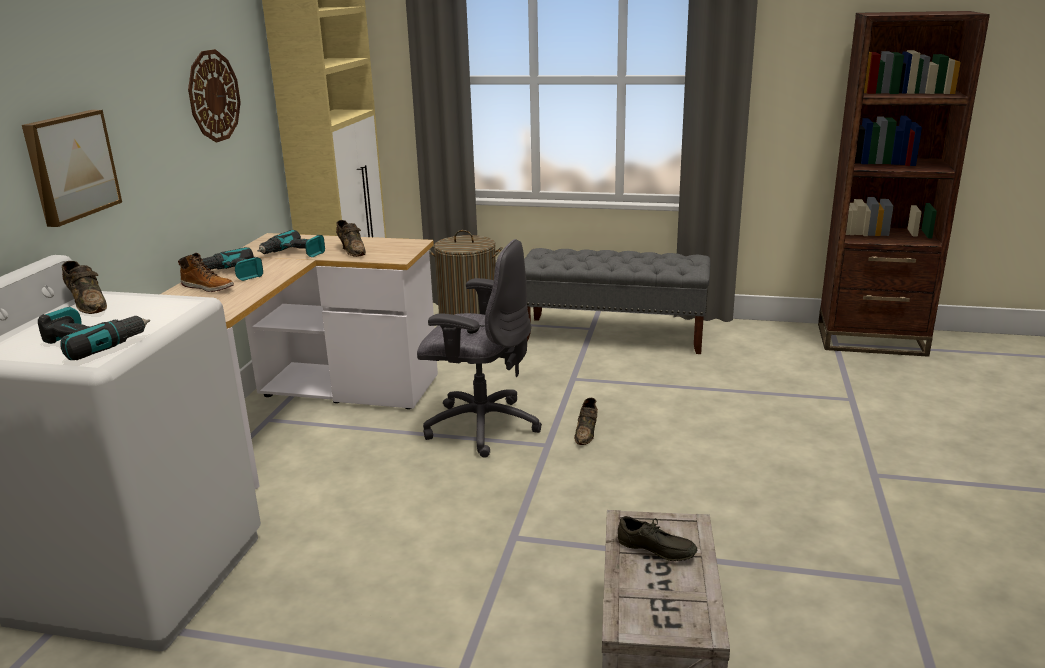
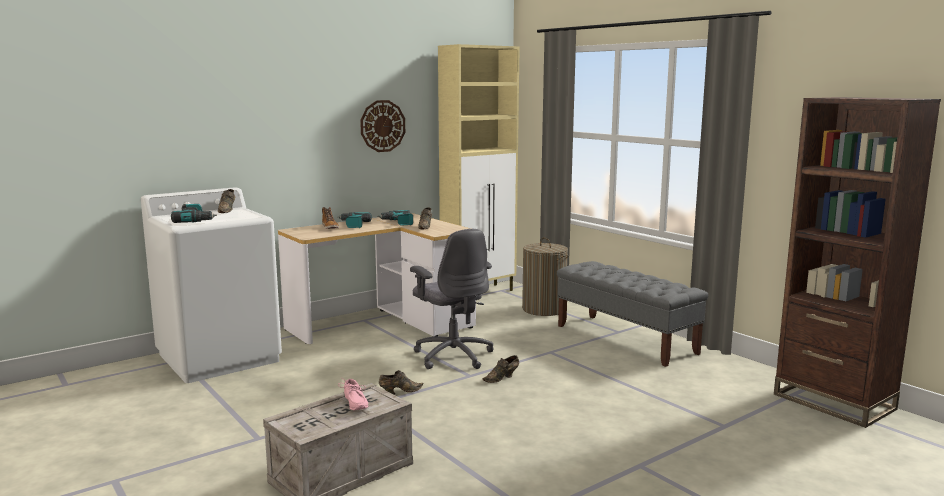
camera: 40 degrees right, 10 degrees down
(70, 166) = (262, 147): picture -> none
(511, 505) = (399, 392): none -> brown shoe
(655, 551) = (354, 403): grey shoe -> pink shoe

